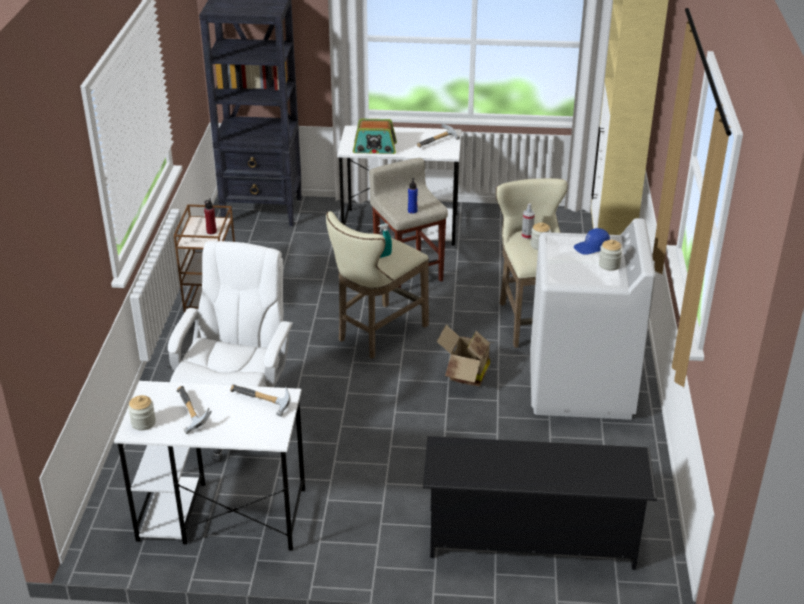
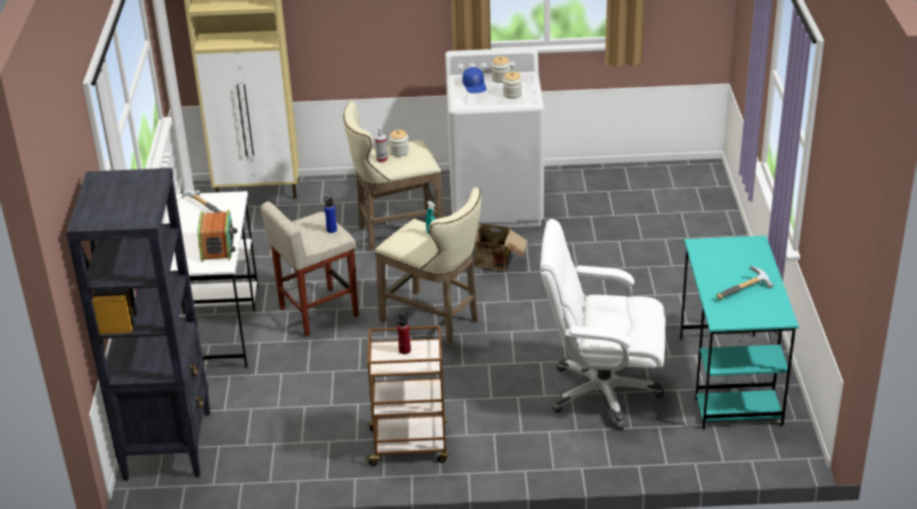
camera: 95 degrees left, 0 degrees up
(143, 423) = (768, 314): jar -> jar (512, 94)
(221, 515) = (729, 380): white desk -> turquoise desk
(261, 403) = (713, 255): hammer -> none
(531, 538) = (691, 221): black shoe rack -> none

